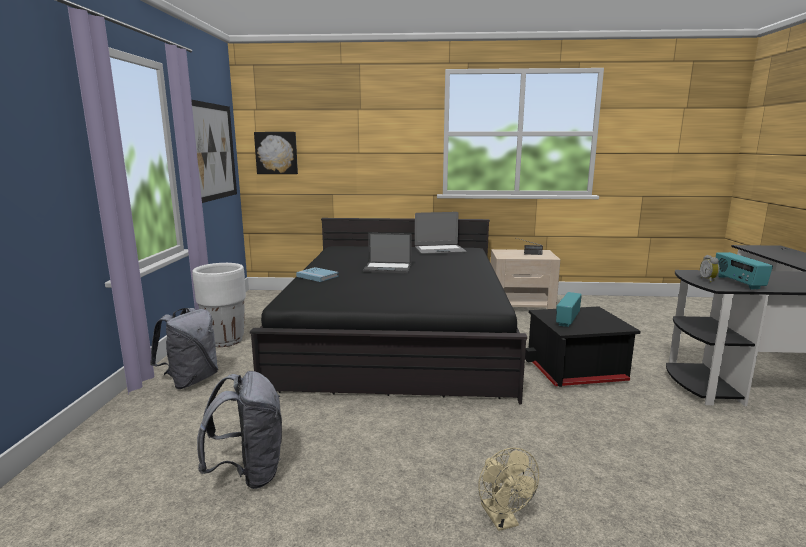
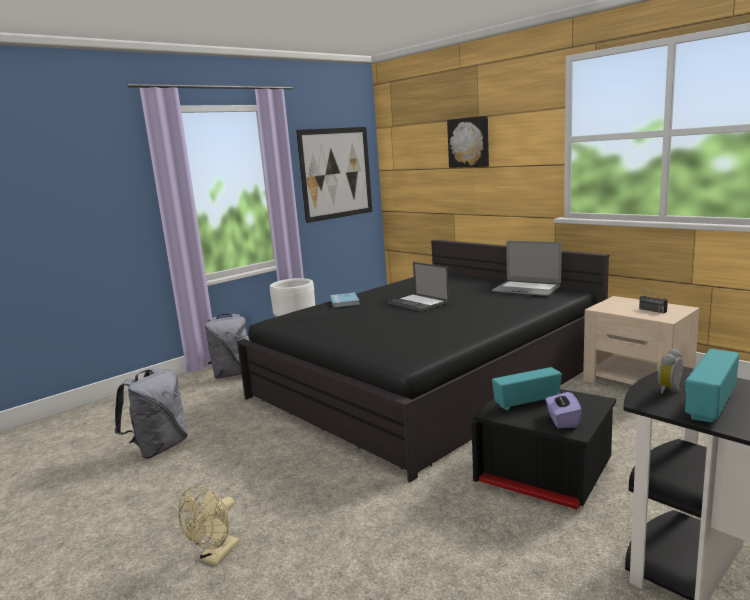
camera: 45 degrees right, 0 degrees up
(276, 153) = (407, 170): picture -> picture (469, 142)
(605, 324) = (562, 421): none -> purple tissue box

